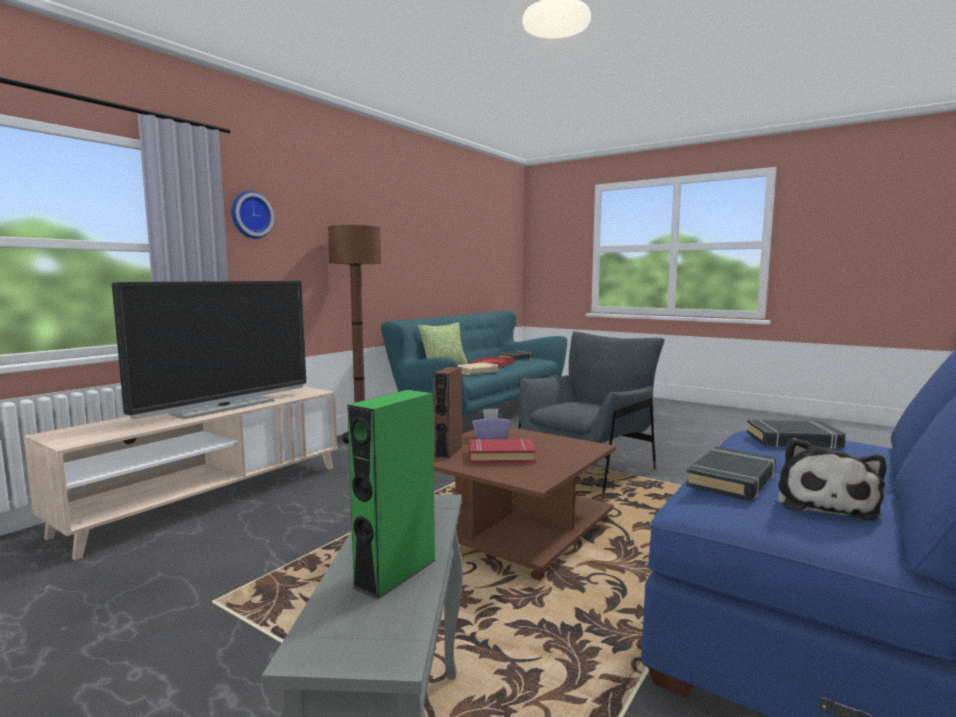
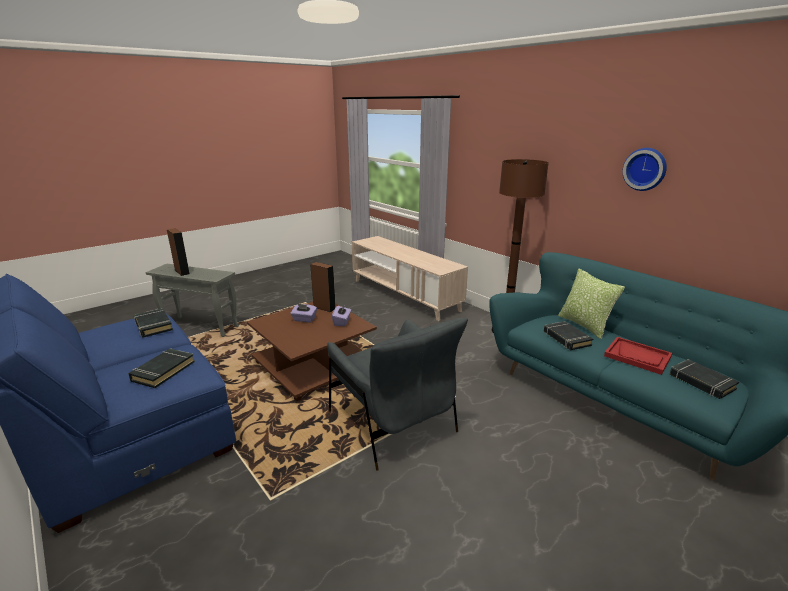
camera: 105 degrees right, 15 degrees up
(224, 407) = (408, 255): television -> none
(250, 215) = (477, 149): wall clock -> wall clock (645, 169)
(395, 573) = (182, 272): green speaker -> brown speaker
(477, 372) = (566, 338): beige book -> black book
(501, 456) = (304, 319): red book -> purple tissue box
(825, 503) = (111, 336): plush toy -> none

